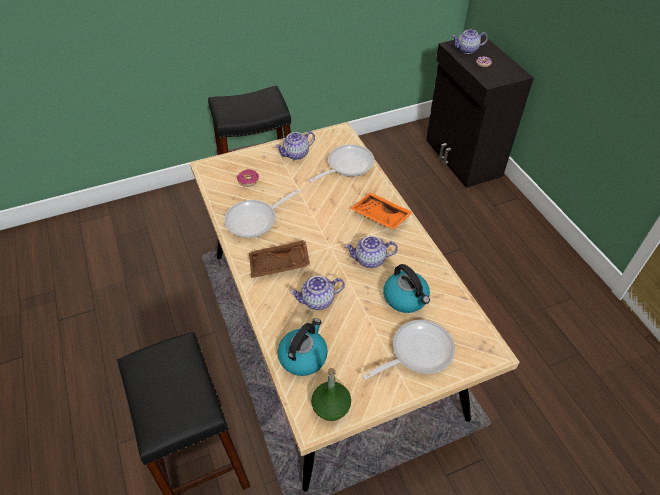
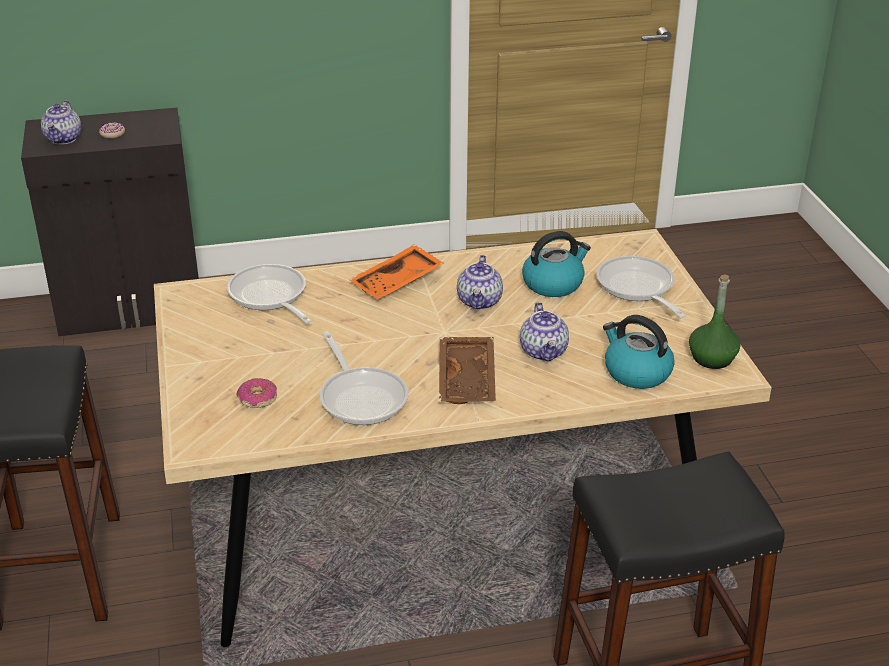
camera: 80 degrees left, 15 degrees down
(296, 154) = (213, 343): teapot -> none

